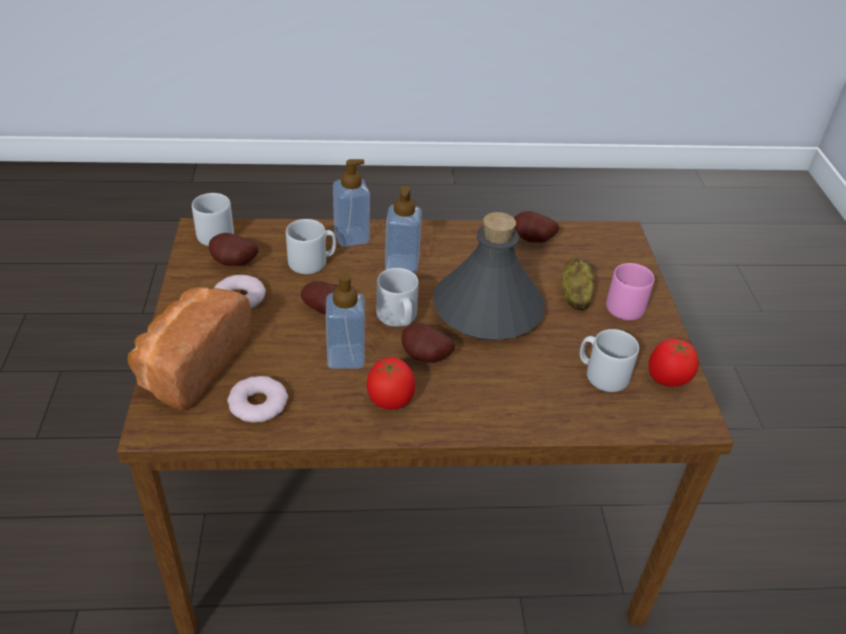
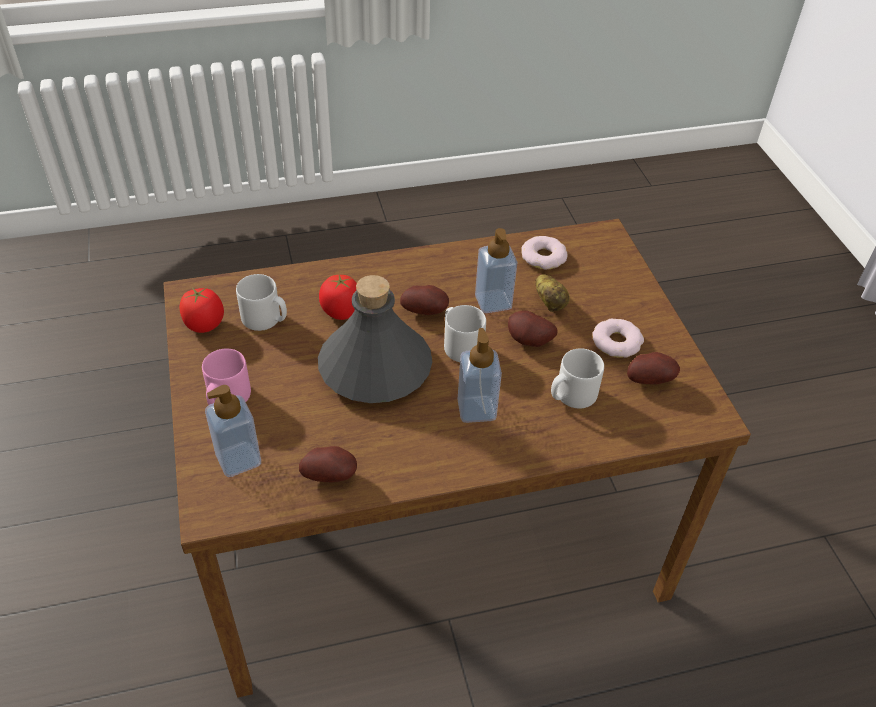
camera: 170 degrees right, 5 degrees up
(190, 364) = (614, 277): bread -> none
(213, 233) = (698, 415): grey mug -> none
(351, 237) = (546, 439): soap dispenser -> soap dispenser (238, 459)
(390, 399) = (444, 274): tomato -> tomato (341, 312)
(574, 296) = (283, 400): potato -> potato (550, 302)

